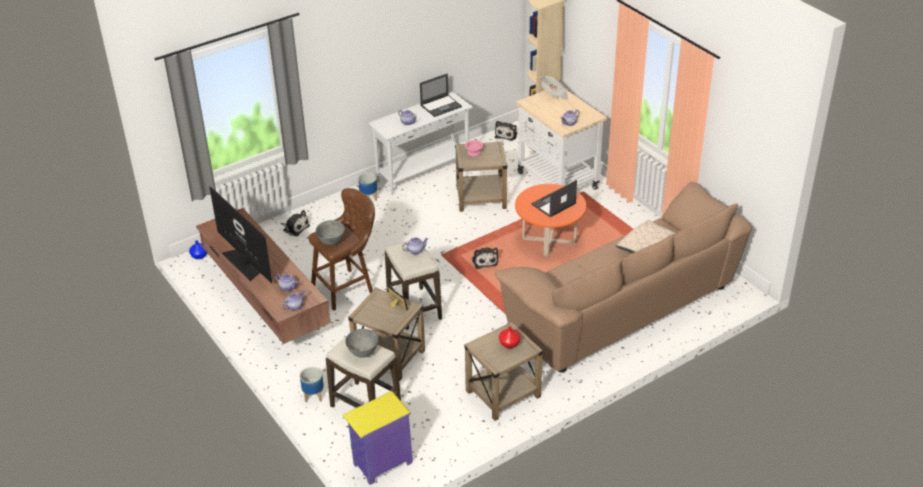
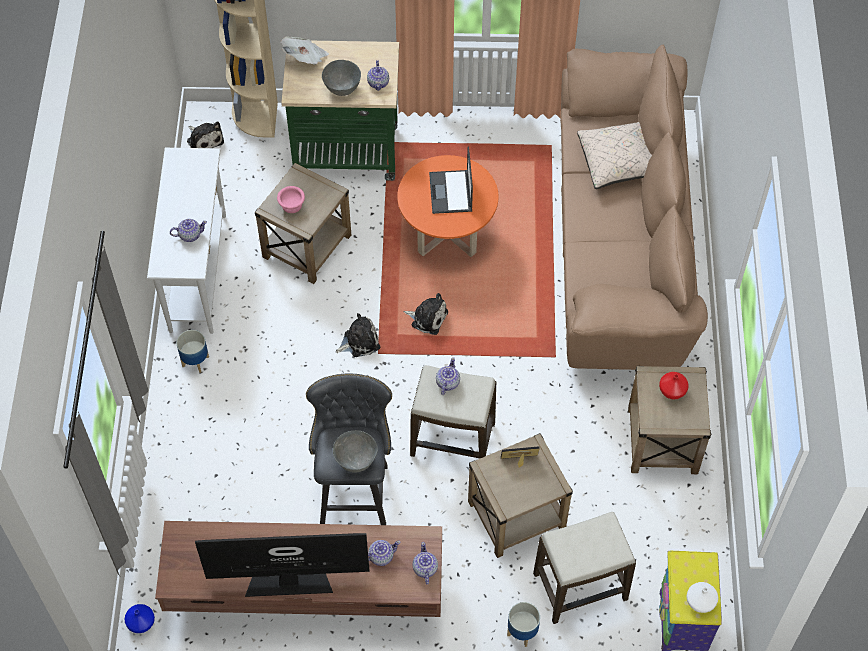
camera: 55 degrees left, 20 degrees up
(295, 228) = (182, 478): plush toy -> plush toy (359, 341)
(348, 286) = (354, 485): brown stool -> grey stool
(363, 352) = (591, 543): grey bowl -> grey bowl (342, 88)
(367, 420) = (701, 602): none -> white vase
(441, 106) = (187, 179): laptop -> none
(558, 181) = (346, 152): white cart -> green cart

